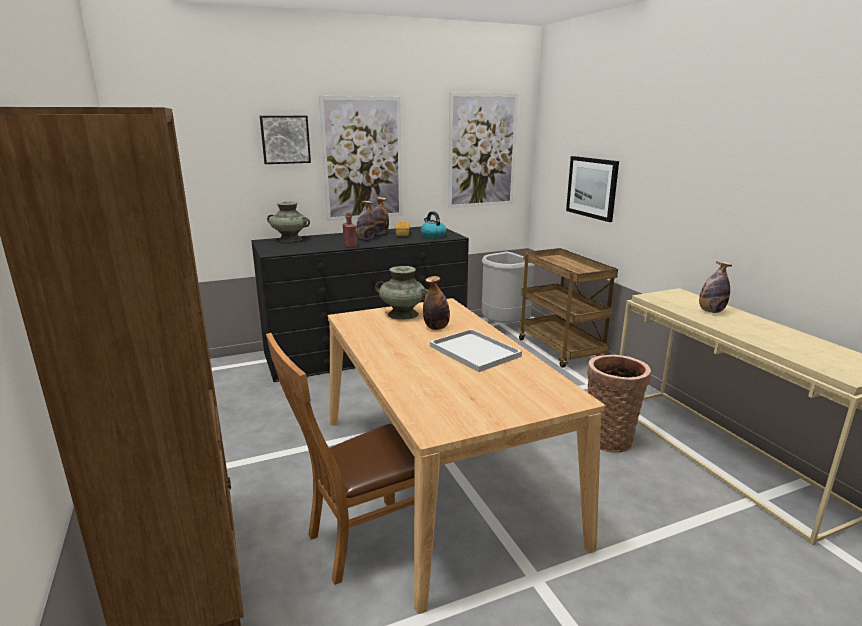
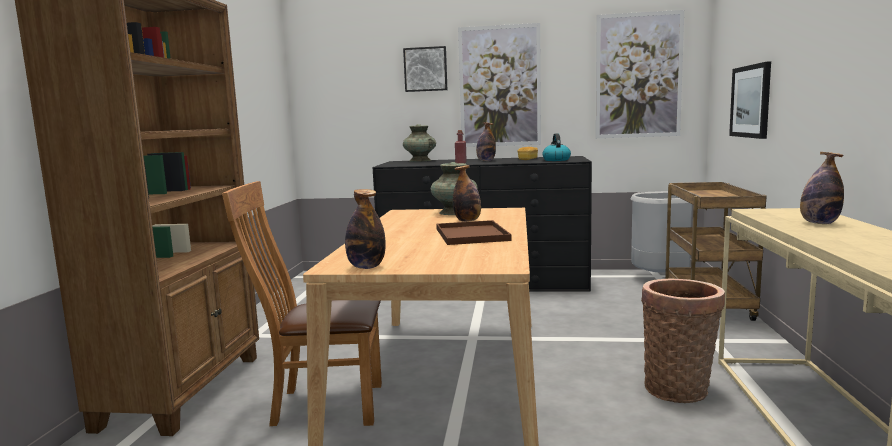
camera: 30 degrees right, 10 degrees down
(379, 234) = (507, 159): bottle -> bottle (366, 267)
(472, 351) = (470, 234): white tray -> brown tray

